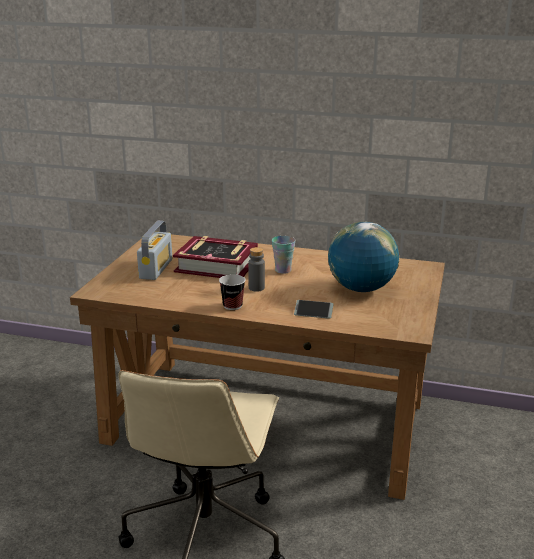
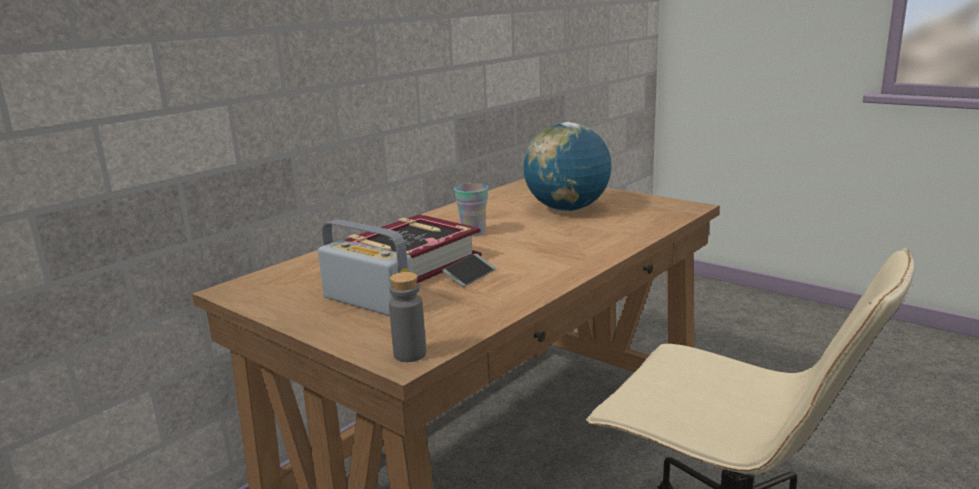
camera: 65 degrees left, 5 degrees down
(232, 306) = (560, 269): cup -> none
(256, 288) = (514, 251): grey bottle -> grey bottle (410, 354)
(313, 313) = (614, 235): phone -> phone (470, 276)

